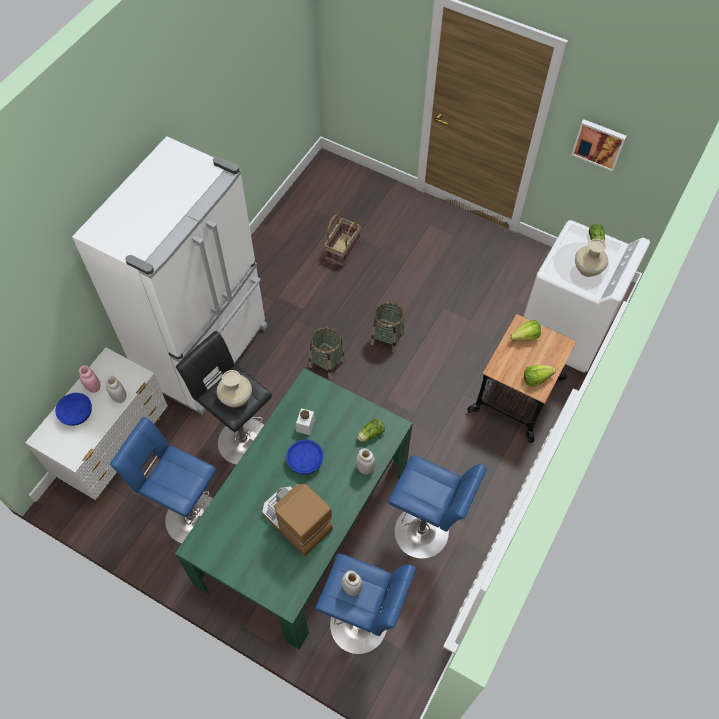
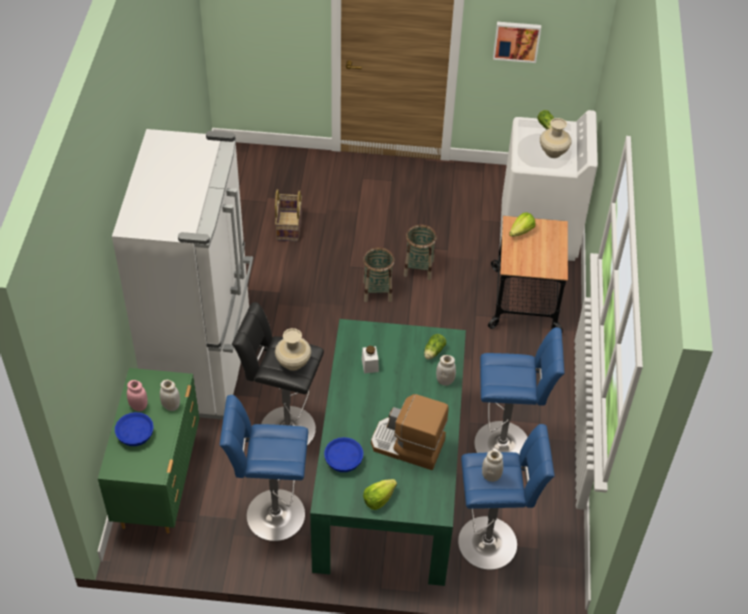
camera: 25 degrees left, 10 degrees down
(116, 448) = (159, 481): white dresser -> green dresser
(306, 461) = (387, 394): blue bowl -> blue bowl (344, 460)
(327, 363) = (331, 332): basket -> basket (419, 268)
(536, 378) = (549, 262): lettuce -> lettuce (378, 499)

